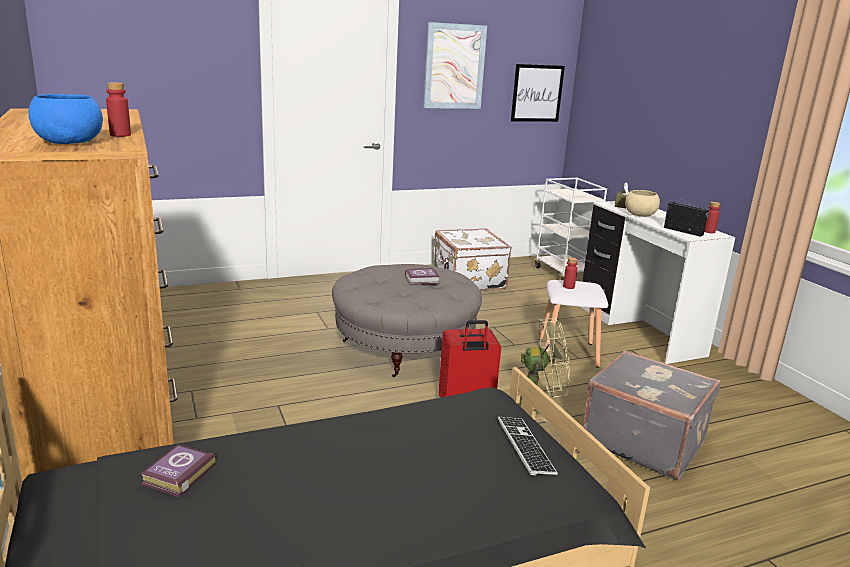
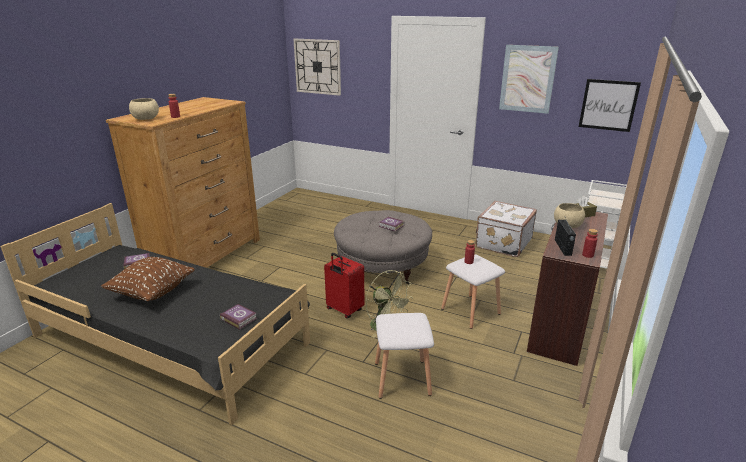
camera: 50 degrees right, 5 degrees up
(69, 143) = (145, 119): blue bowl -> beige bowl
(110, 58) = (317, 66): none -> wall clock
(328, 493) = (152, 292): none -> brown pillow
(525, 447) = (238, 318): keyboard -> book
(638, 331) = (558, 323): white desk -> brown desk
(643, 441) = (401, 378): grey suitcase -> white stool

